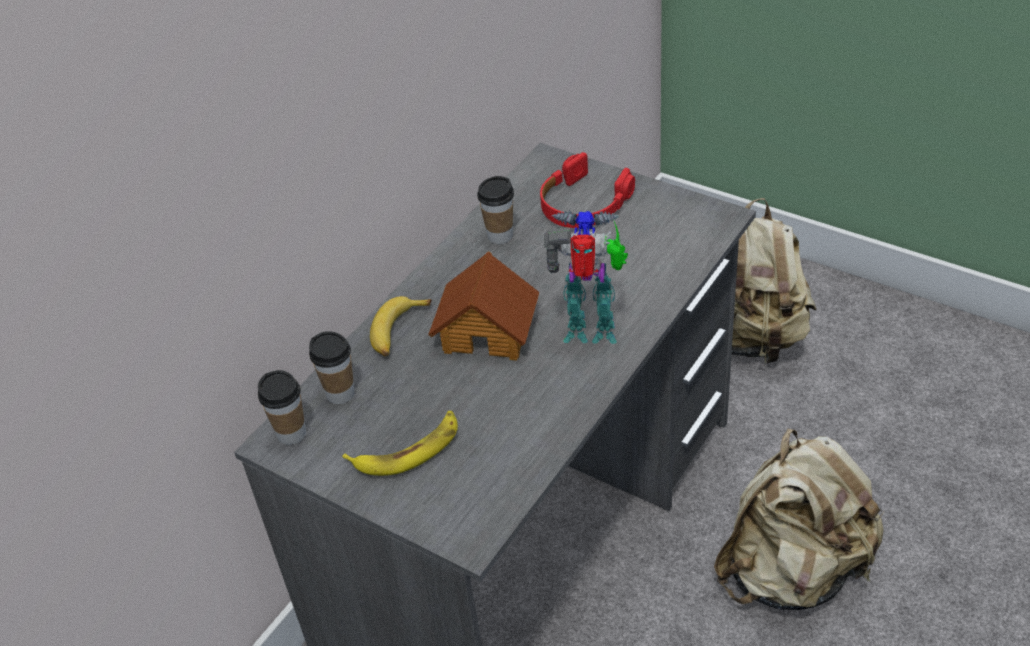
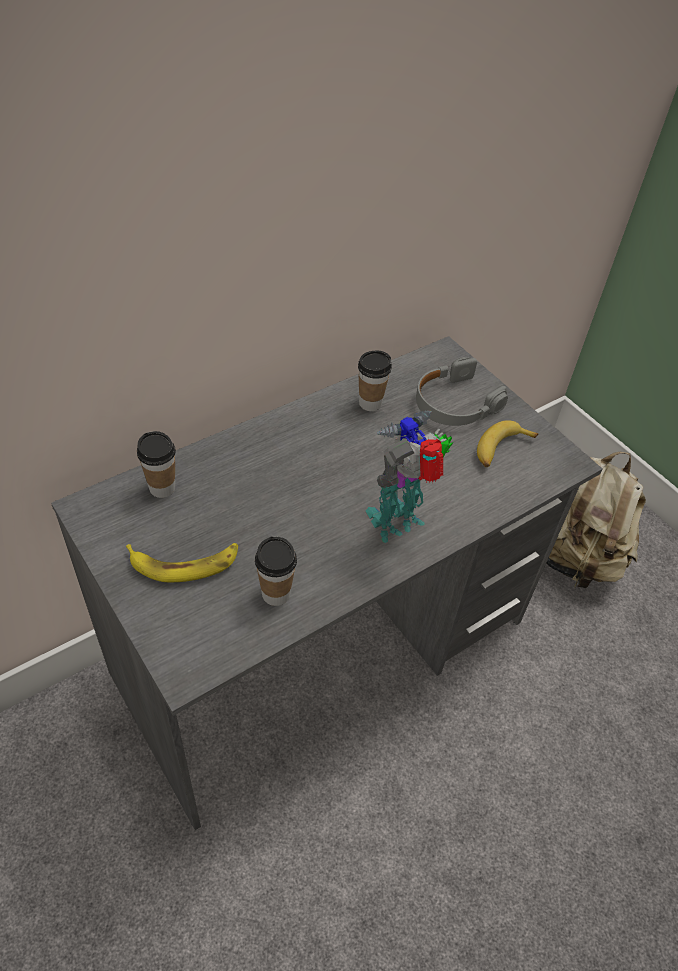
camera: 15 degrees right, 5 degrees up
(291, 434) = (103, 506): cup -> cup (276, 594)
(398, 332) = (239, 453): banana -> banana (501, 450)
(488, 330) = (312, 483): toy house -> none
(583, 204) = (454, 403): red headphones -> grey headphones
(593, 332) = (399, 522): toy robot -> toy robot turned 60 degrees counterclockwise
(793, 571) = (513, 775): beige backpack -> none

